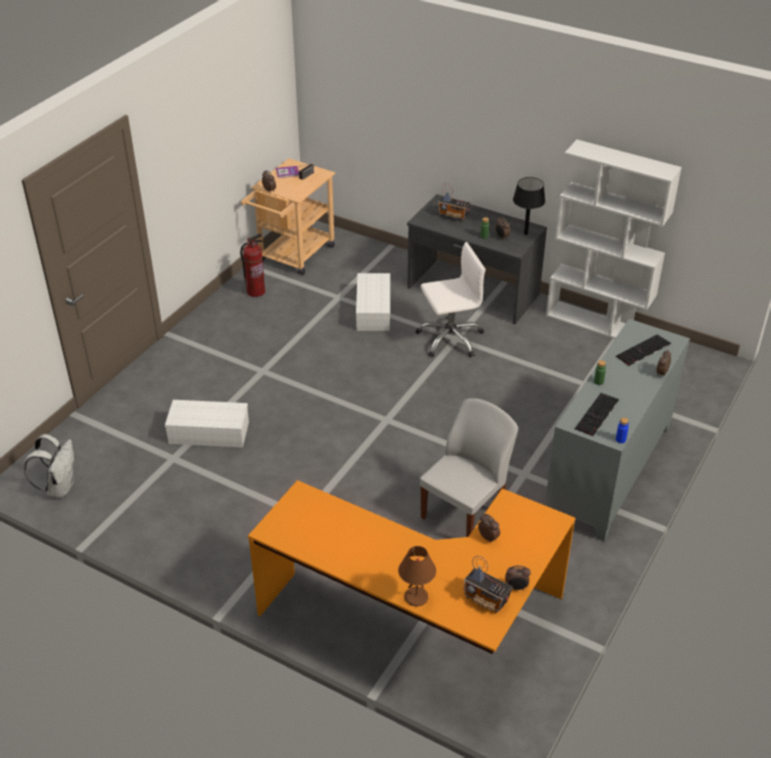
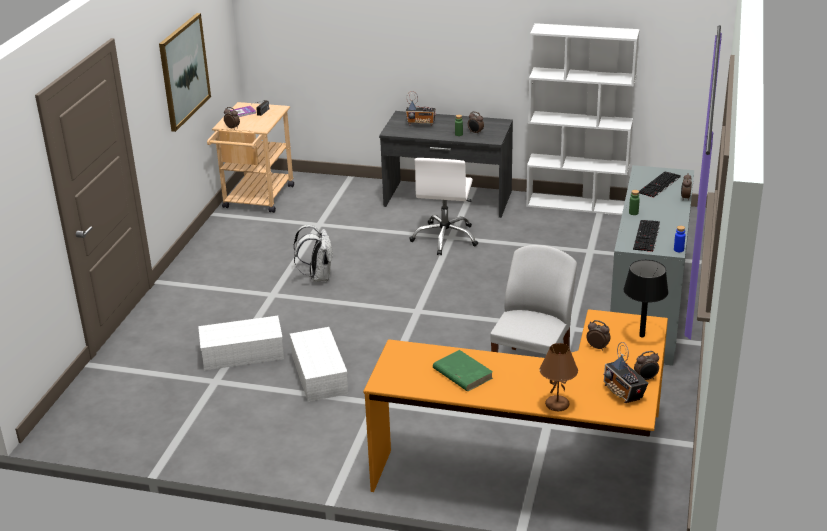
camera: 15 degrees left, 10 degrees down
(59, 487) = (104, 429): white backpack -> white backpack (318, 277)
(220, 135) = (184, 71): none -> picture
(256, 292) = (233, 233): fire extinguisher -> none
(345, 538) = (462, 373): none -> green book
(372, 310) = (358, 228): white storage box -> white storage box (318, 374)
(450, 338) = (445, 238): white office chair -> white office chair turned 135 degrees clockwise
(486, 599) = (623, 392): radio -> radio turned 45 degrees clockwise
(525, 234) = (496, 127): black table lamp -> black table lamp (641, 336)

